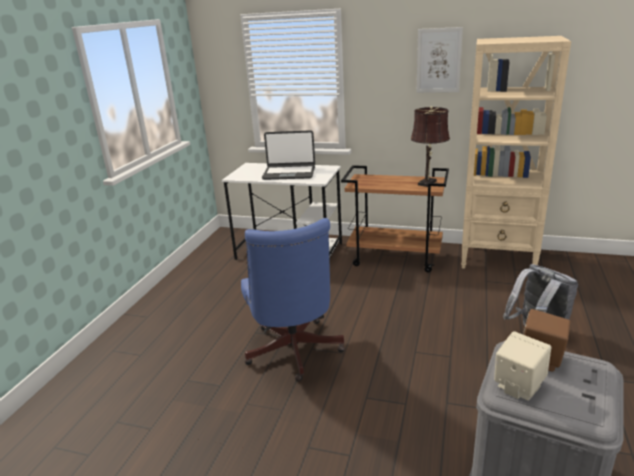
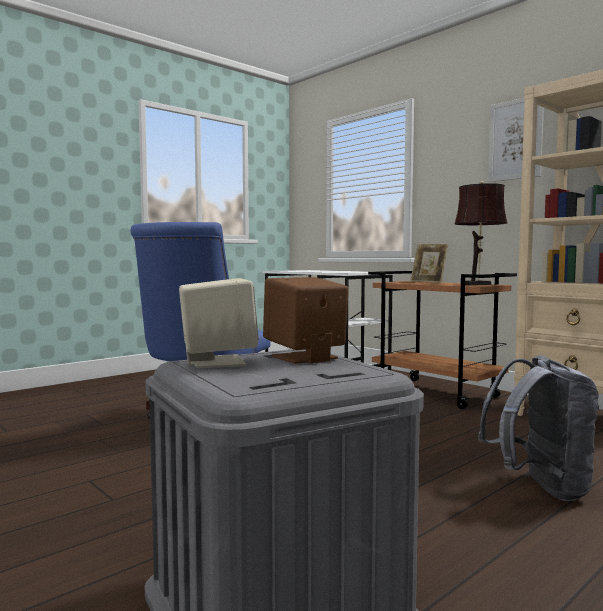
camera: 30 degrees right, 20 degrees down
(289, 173) = (331, 271): laptop -> none
(381, 178) = (428, 282): none -> picture frame

